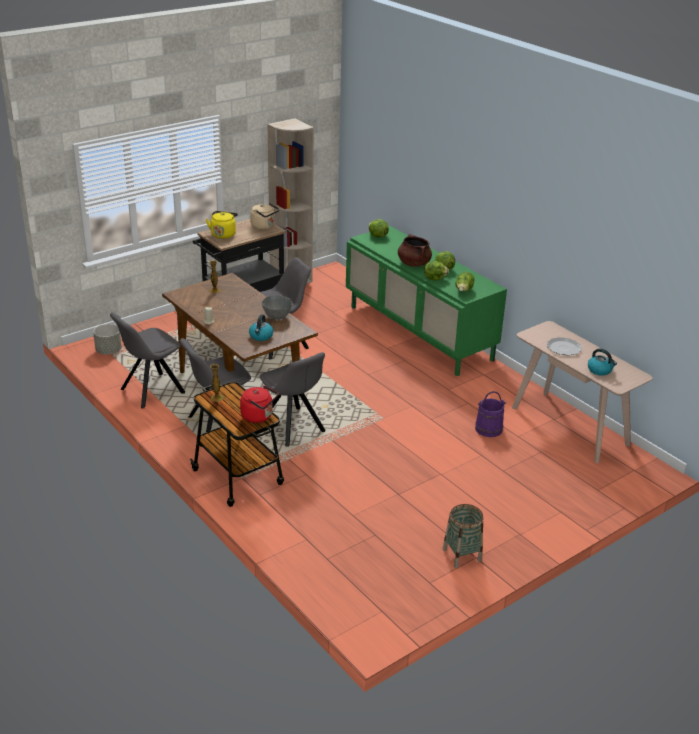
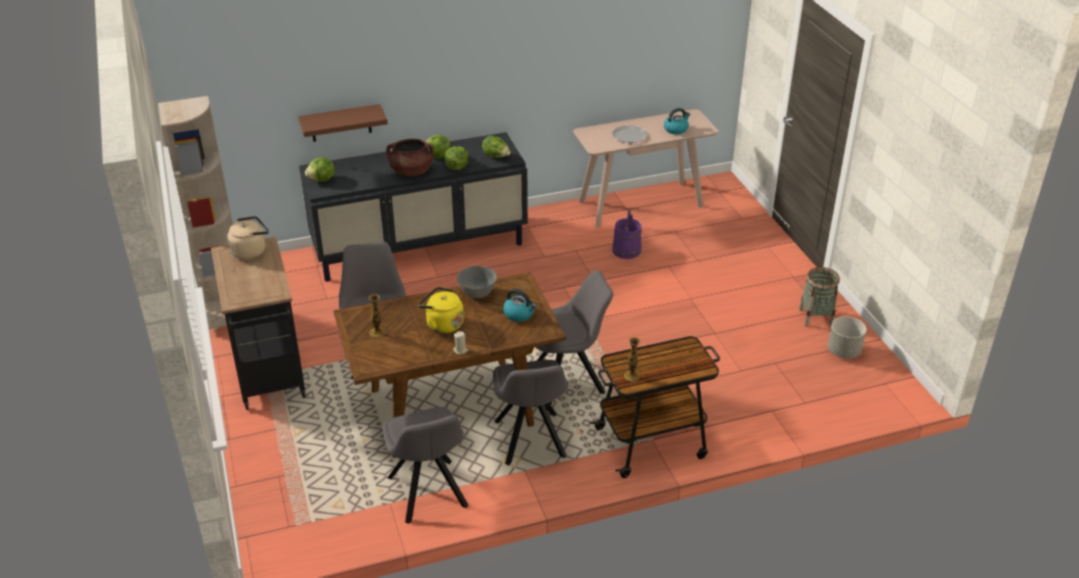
camera: 70 degrees left, 5 degrees up
(108, 351) = (294, 525): grey planter -> grey planter (843, 351)
(223, 234) = (247, 289): yellow kettle -> yellow kettle (442, 324)
(259, 416) = (683, 350): red kettle -> none
(416, 209) = (341, 123): none -> brown shelf
(418, 333) = (419, 247): green cabinet -> black cabinet

